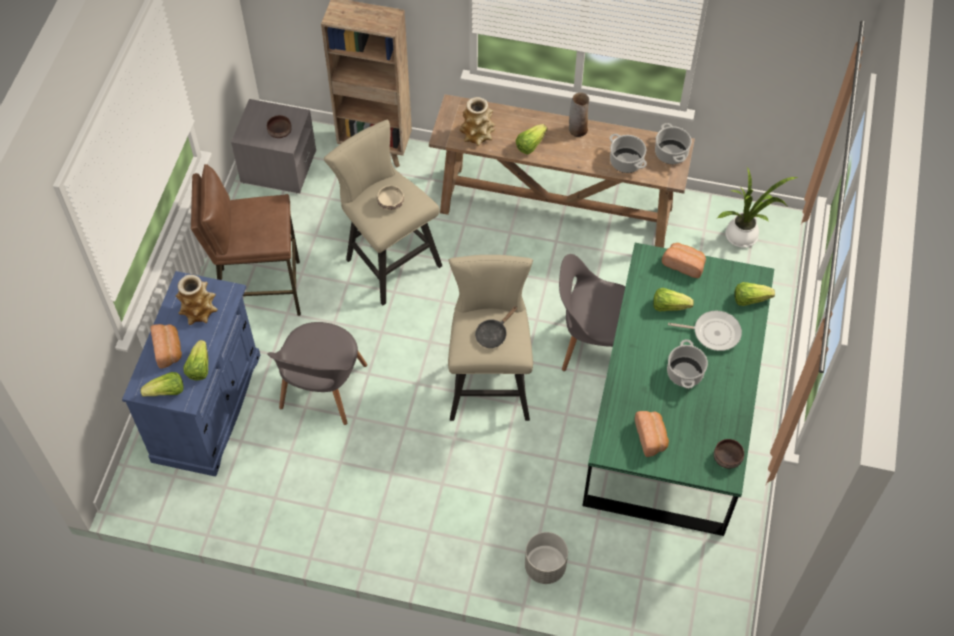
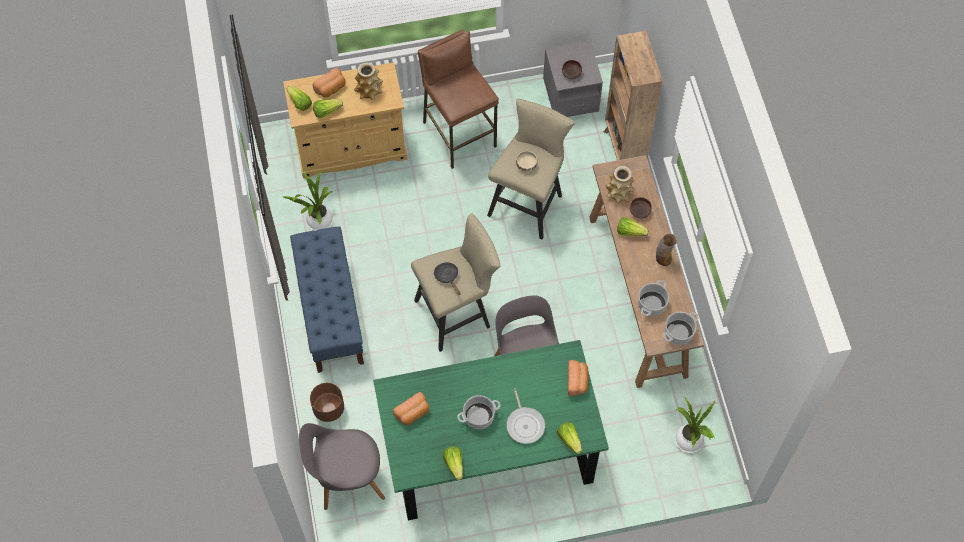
camera: 65 degrees right, 5 degrees up
(207, 407) = (351, 148): blue cabinet -> beige cabinet
(288, 483) = (318, 222): none -> potted plant
(322, 390) = (398, 209): grey chair -> grey chair (346, 477)
(417, 516) = (330, 312): none -> blue bench
(493, 334) = (447, 277): black frying pan -> black frying pan turned 45 degrees clockwise
(545, 567) = (328, 409): grey planter -> brown planter
(669, 306) = (533, 385): lettuce -> lettuce (454, 464)
(726, 457) = (420, 470): brown bowl -> brown bowl (640, 210)

